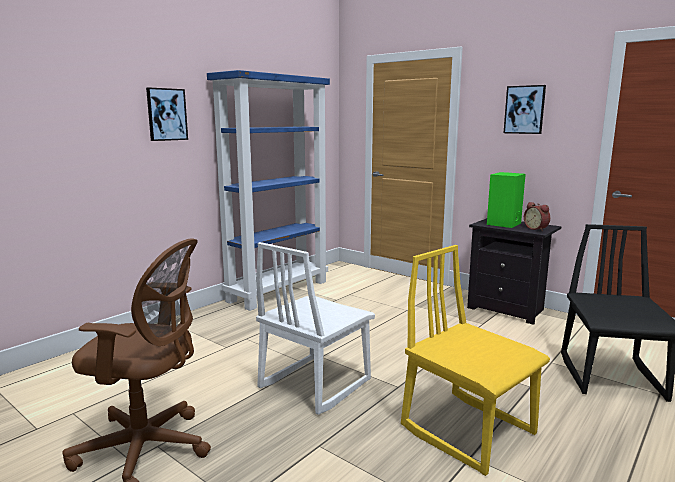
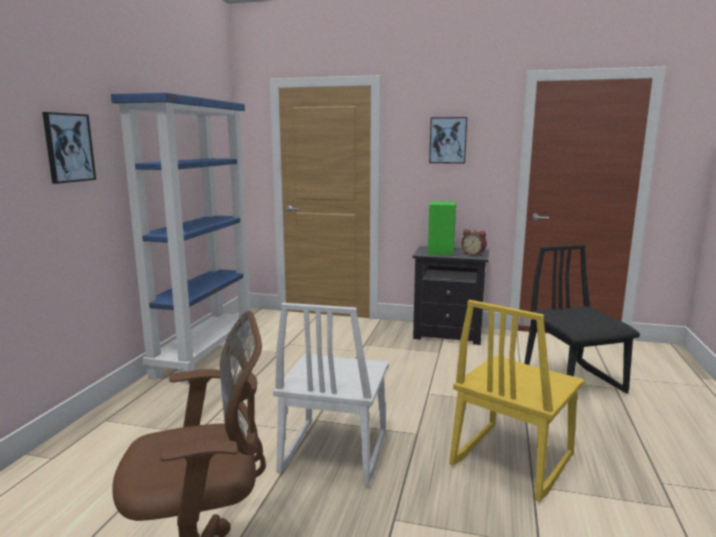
camera: 25 degrees left, 0 degrees up
(468, 430) = (511, 460): yellow chair -> yellow chair turned 75 degrees counterclockwise

